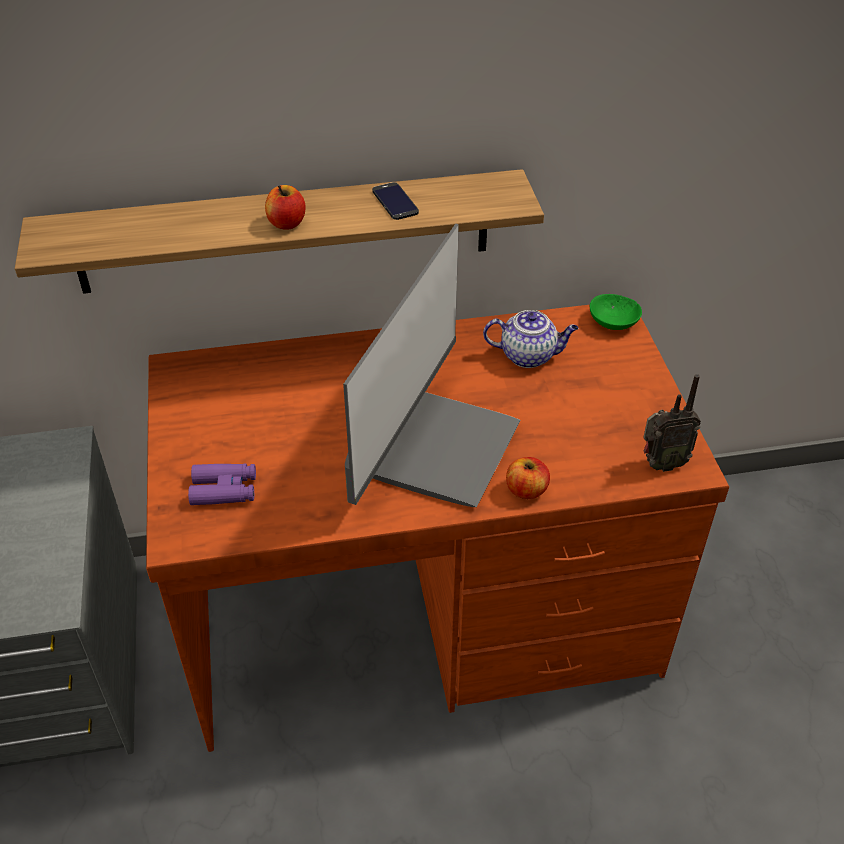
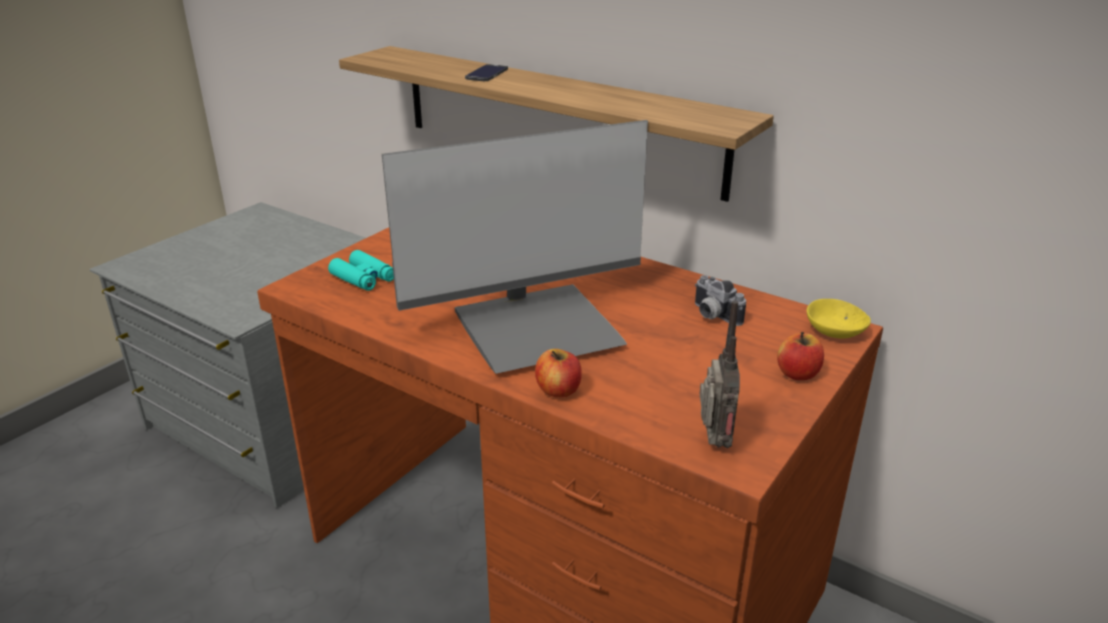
camera: 45 degrees right, 15 degrees down
(224, 490) = (364, 278): purple binoculars -> turquoise binoculars
(287, 223) = (526, 86): apple -> apple (798, 373)
(395, 201) = (625, 99): phone -> phone (487, 73)
(529, 355) = (712, 315): teapot -> camera
(612, 322) = (832, 331): green bowl -> yellow bowl
(661, 464) = (713, 443): radio -> radio turned 120 degrees counterclockwise

